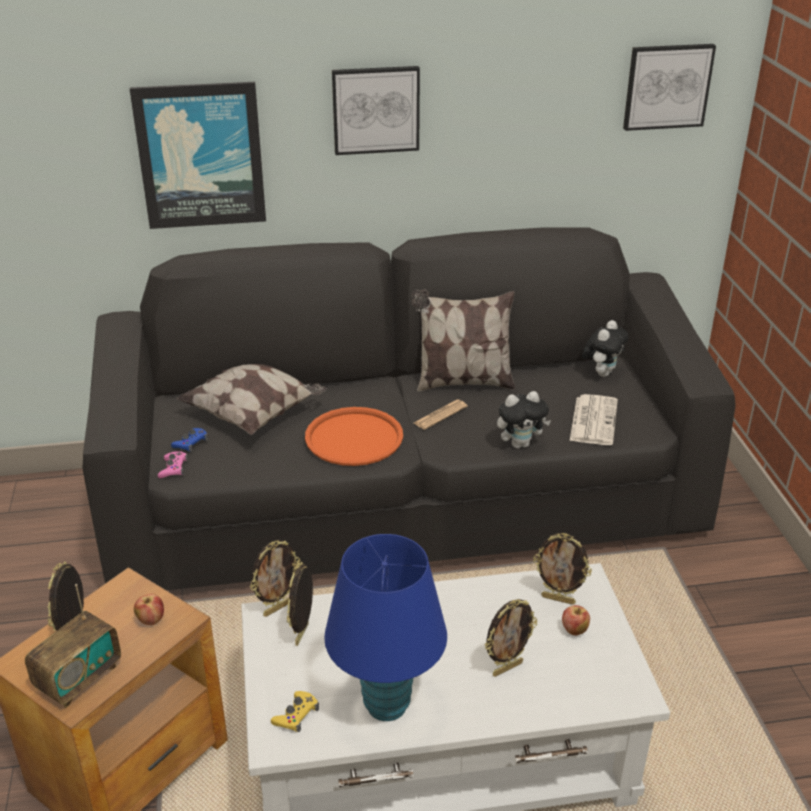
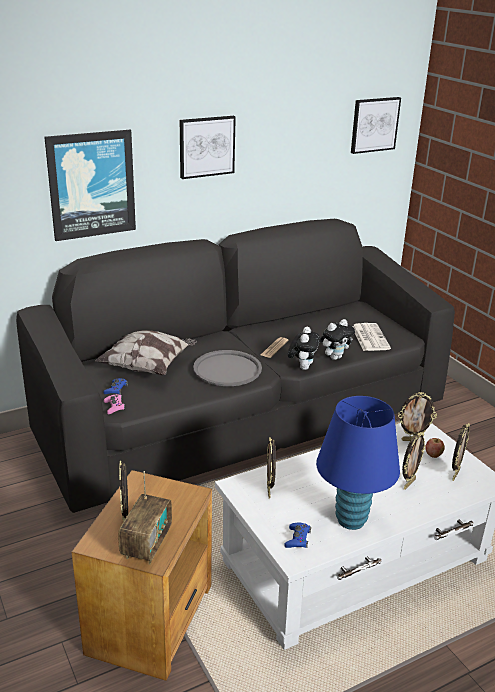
camera: 20 degrees left, 5 degrees down
(151, 620) = (172, 498): apple -> none
(277, 608) = (241, 479): picture frame -> picture frame (455, 474)
(296, 715) = (297, 539): yellow game controller -> blue game controller
(354, 438) = (227, 369): orange tray -> grey tray
(462, 382) = (274, 327): pillow -> none
(602, 372) = (356, 311): plush toy -> plush toy (302, 367)

